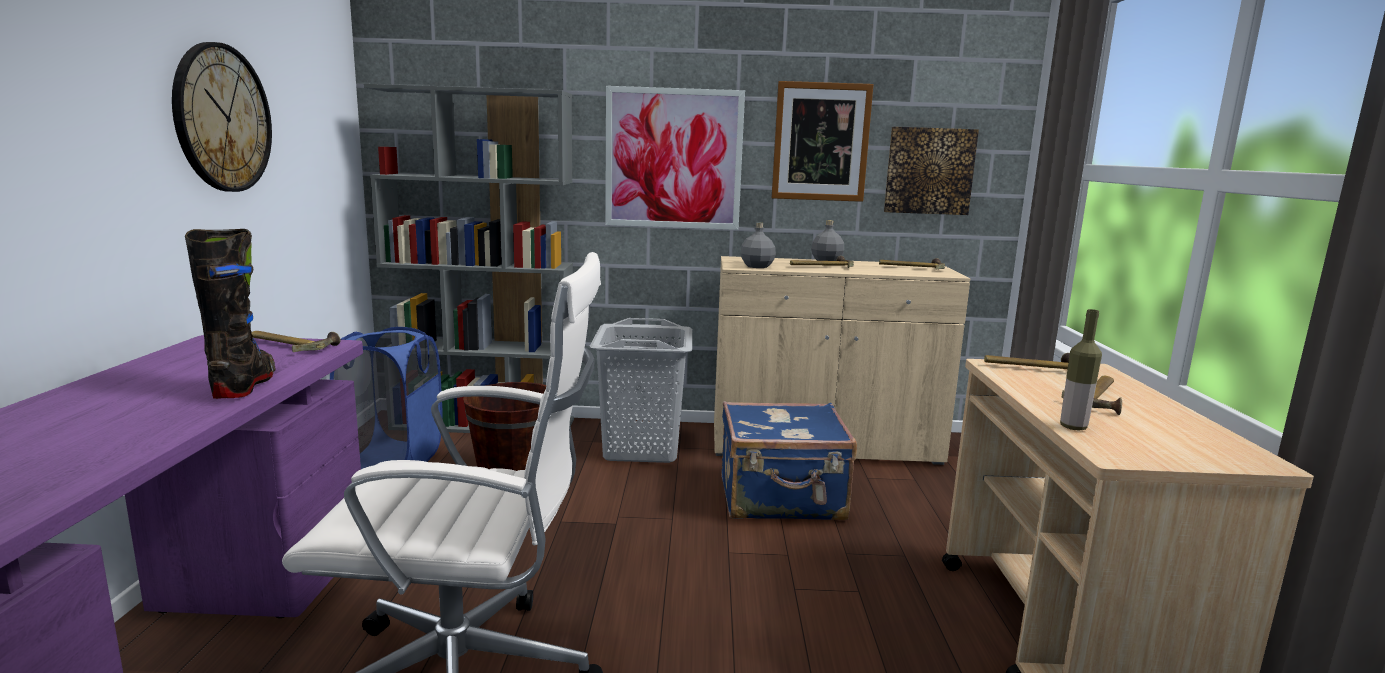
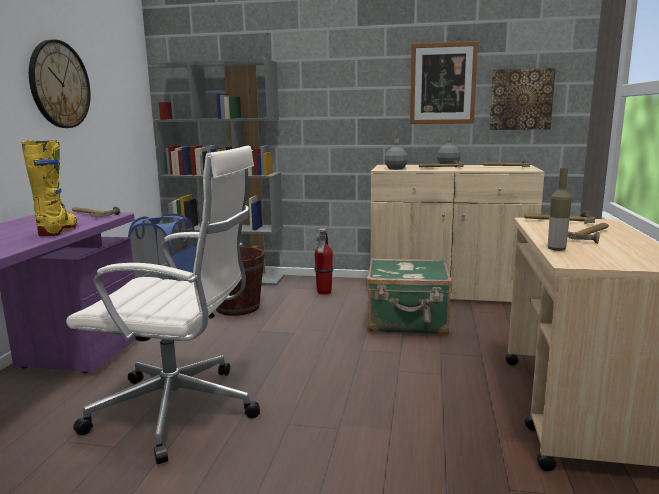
camera: 10 degrees right, 0 degrees up
(245, 385) = (59, 231): black boot -> yellow boot
(642, 448) = (324, 292): grey laundry basket -> fire extinguisher
(673, 159) = (343, 101): picture -> none
(782, 499) = (408, 322): blue suitcase -> green suitcase

